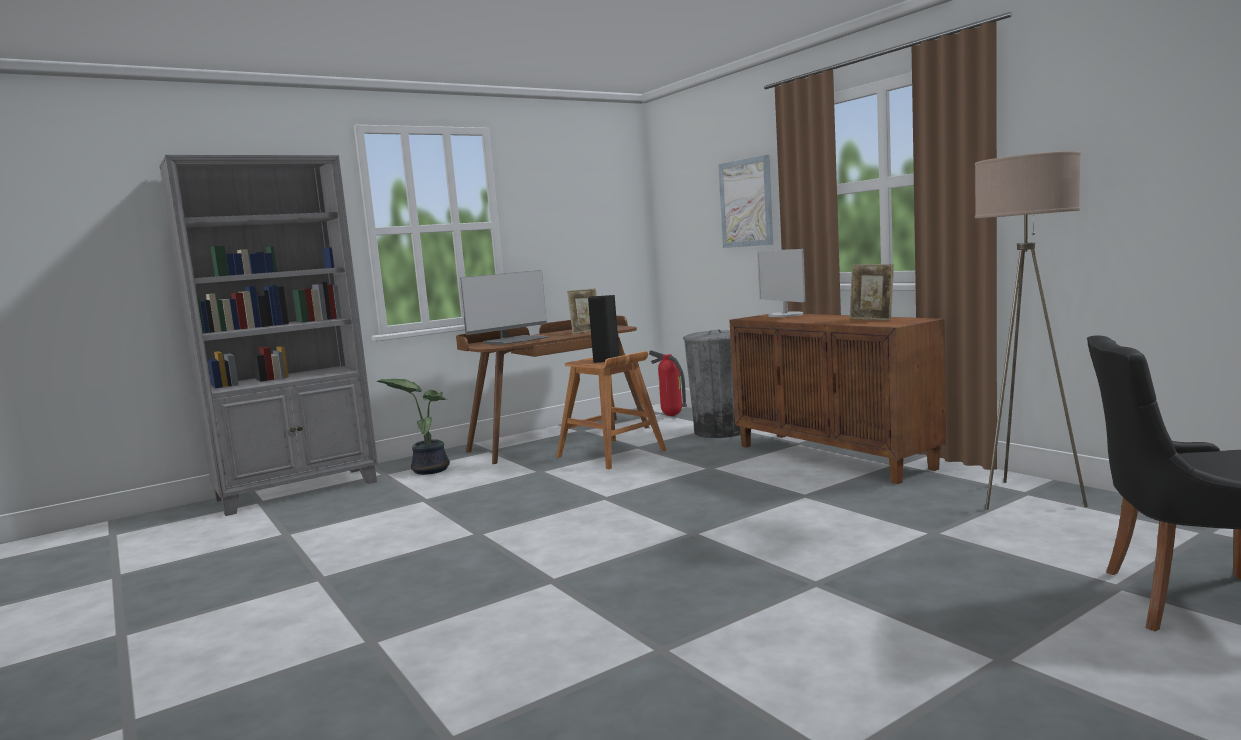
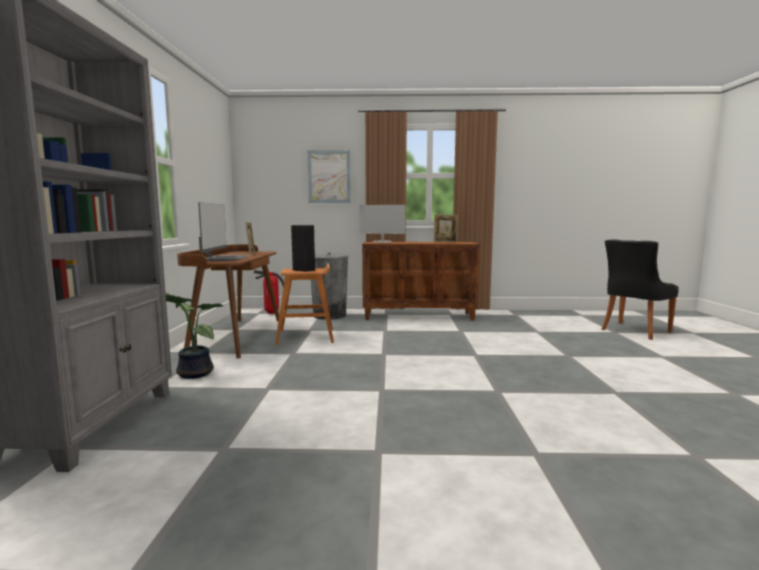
camera: 55 degrees left, 0 degrees up
(1025, 498) = (521, 316): beige floor lamp -> none

